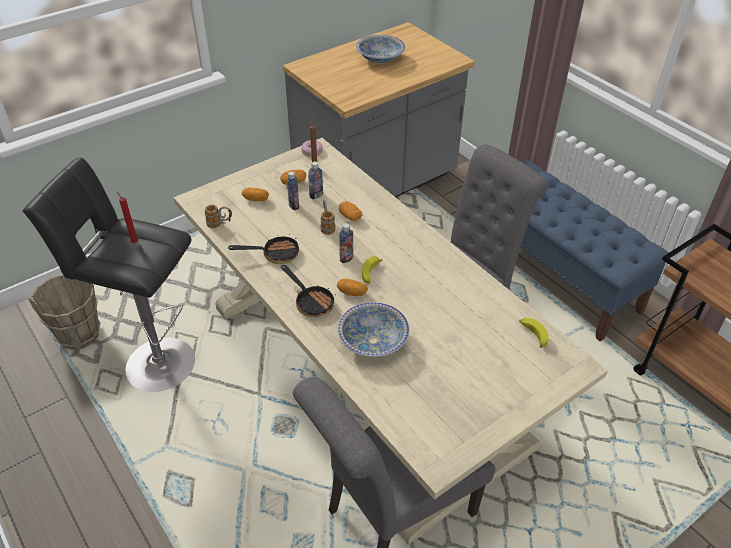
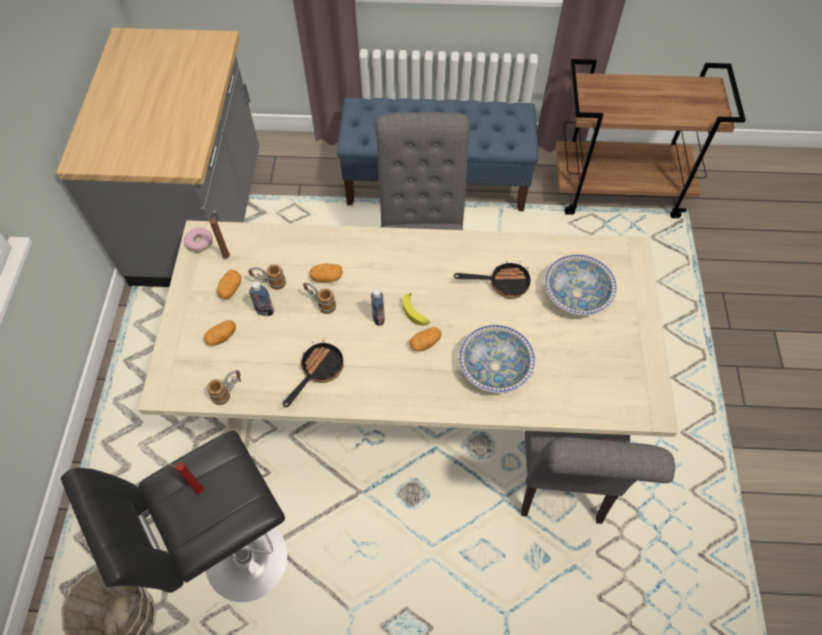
camera: 50 degrees left, 15 degrees up
(311, 301) = (407, 382): frying pan -> frying pan (502, 283)
(316, 195) = (269, 283): bottle -> mug
(380, 58) = (147, 91): bowl -> bowl (577, 294)
(532, 334) = (579, 254): banana -> none

